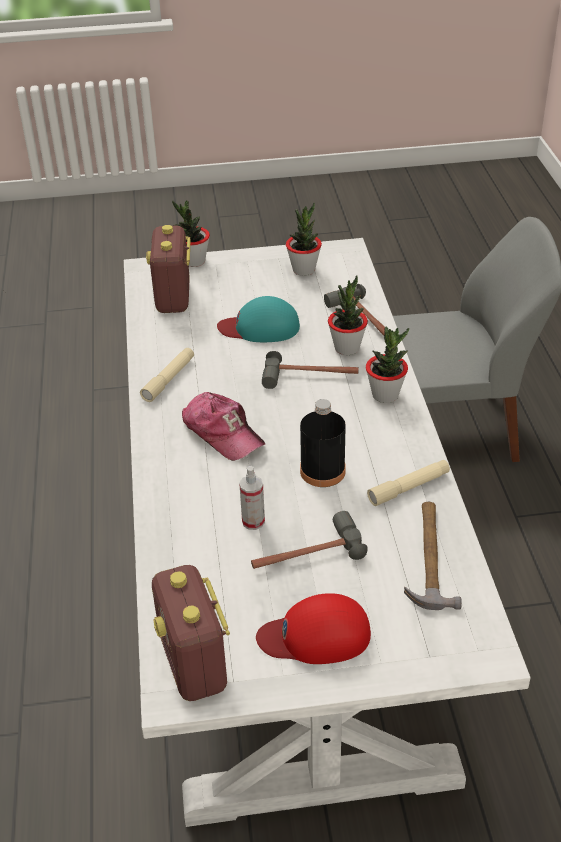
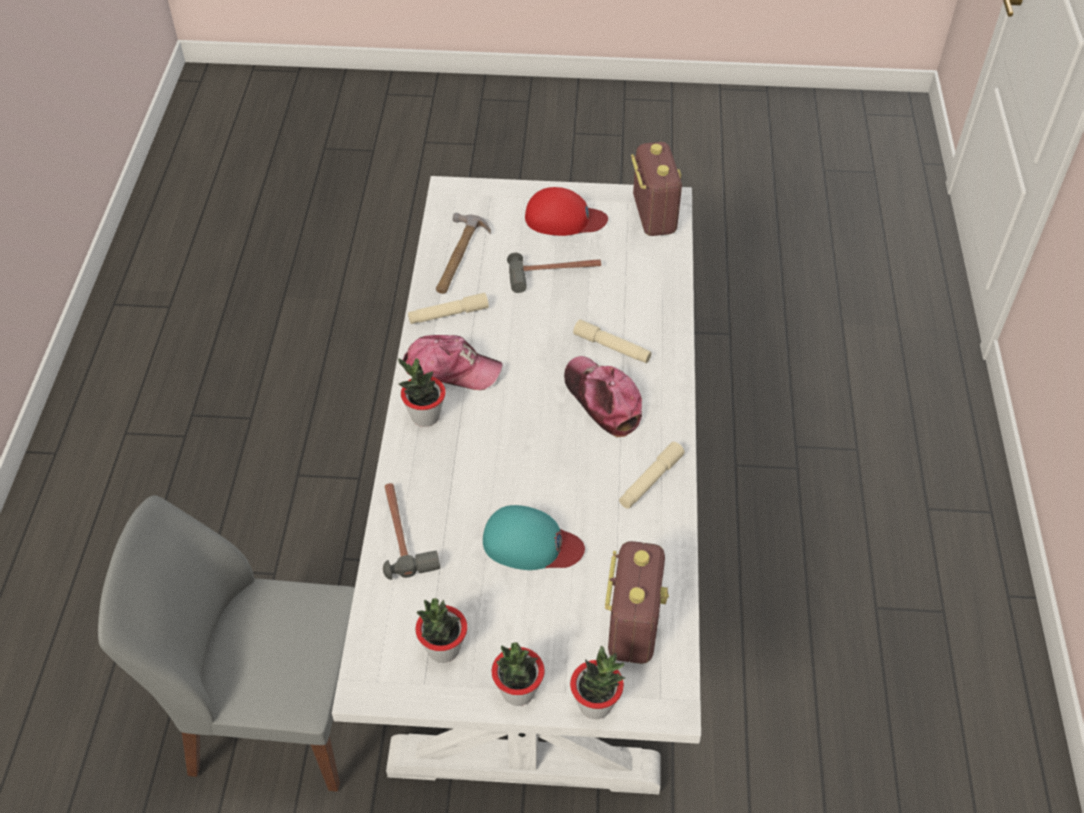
camera: 170 degrees left, 10 degrees up
(222, 482) = (612, 347): none -> beige flashlight
(253, 521) = (591, 307): spray bottle -> none
(310, 376) = (494, 455): hammer -> none
(322, 471) = (518, 343): black bottle -> none
(347, 348) = (439, 490): potted plant -> potted plant (518, 692)
(380, 436) = (451, 369): none -> cap

